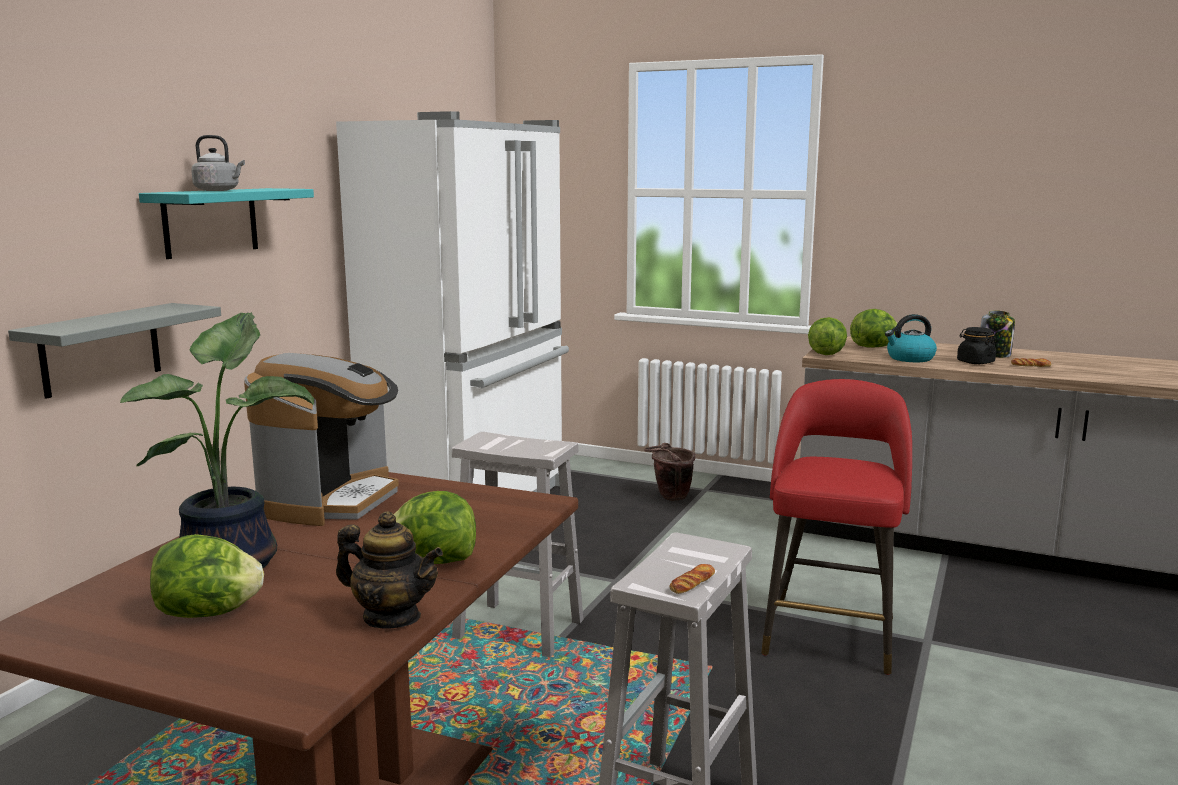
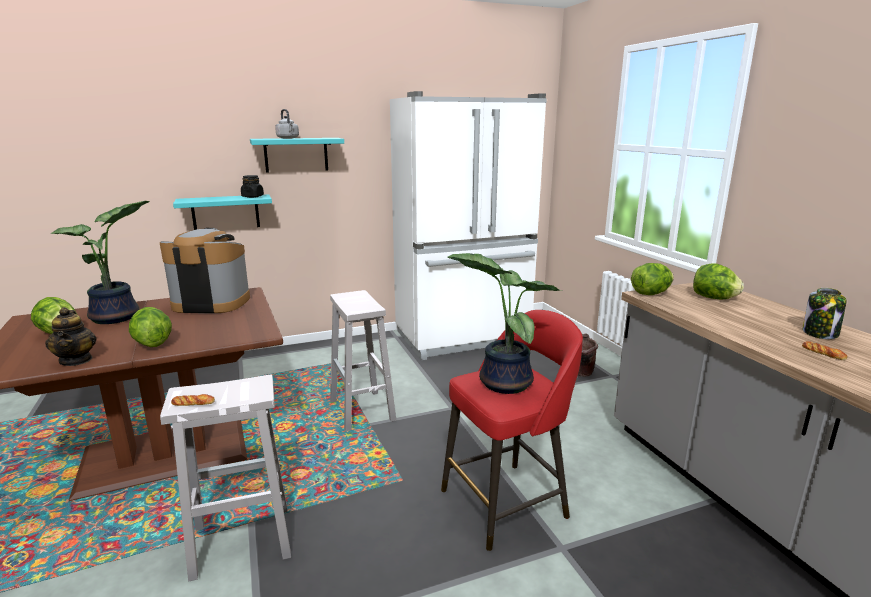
camera: 45 degrees right, 5 degrees up
(101, 349) = (225, 212): grey shelf -> turquoise shelf
(330, 500) = (211, 303): coffee machine -> coffee machine turned 150 degrees counterclockwise
(835, 471) = (502, 382): none -> potted plant
(909, 358) = (712, 315): kettle -> none
(975, 362) = (769, 334): black jar -> black jar (252, 196)

